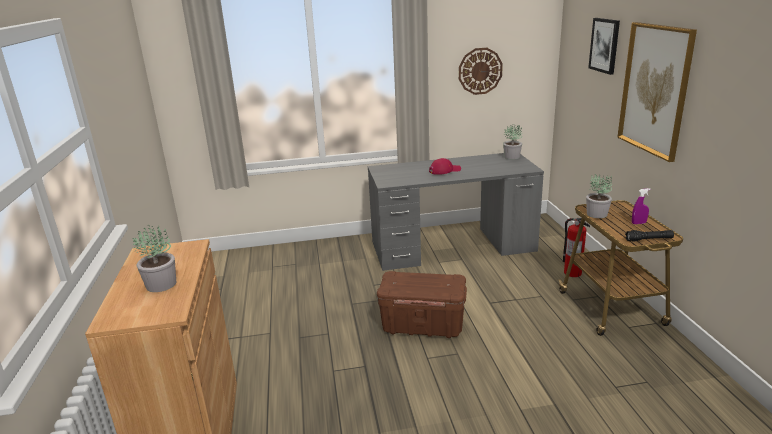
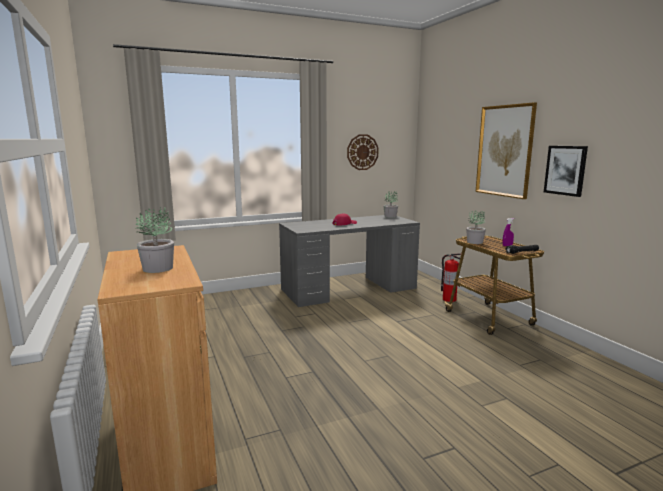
camera: 15 degrees left, 10 degrees down
(423, 325) = (350, 340): brown storage box -> none
(604, 45) = (458, 128): picture -> picture (565, 170)

